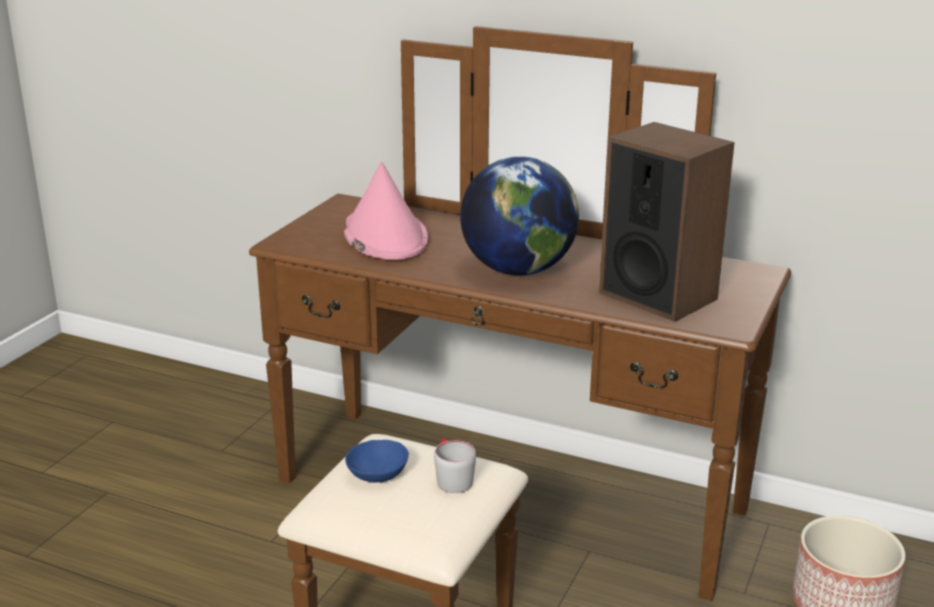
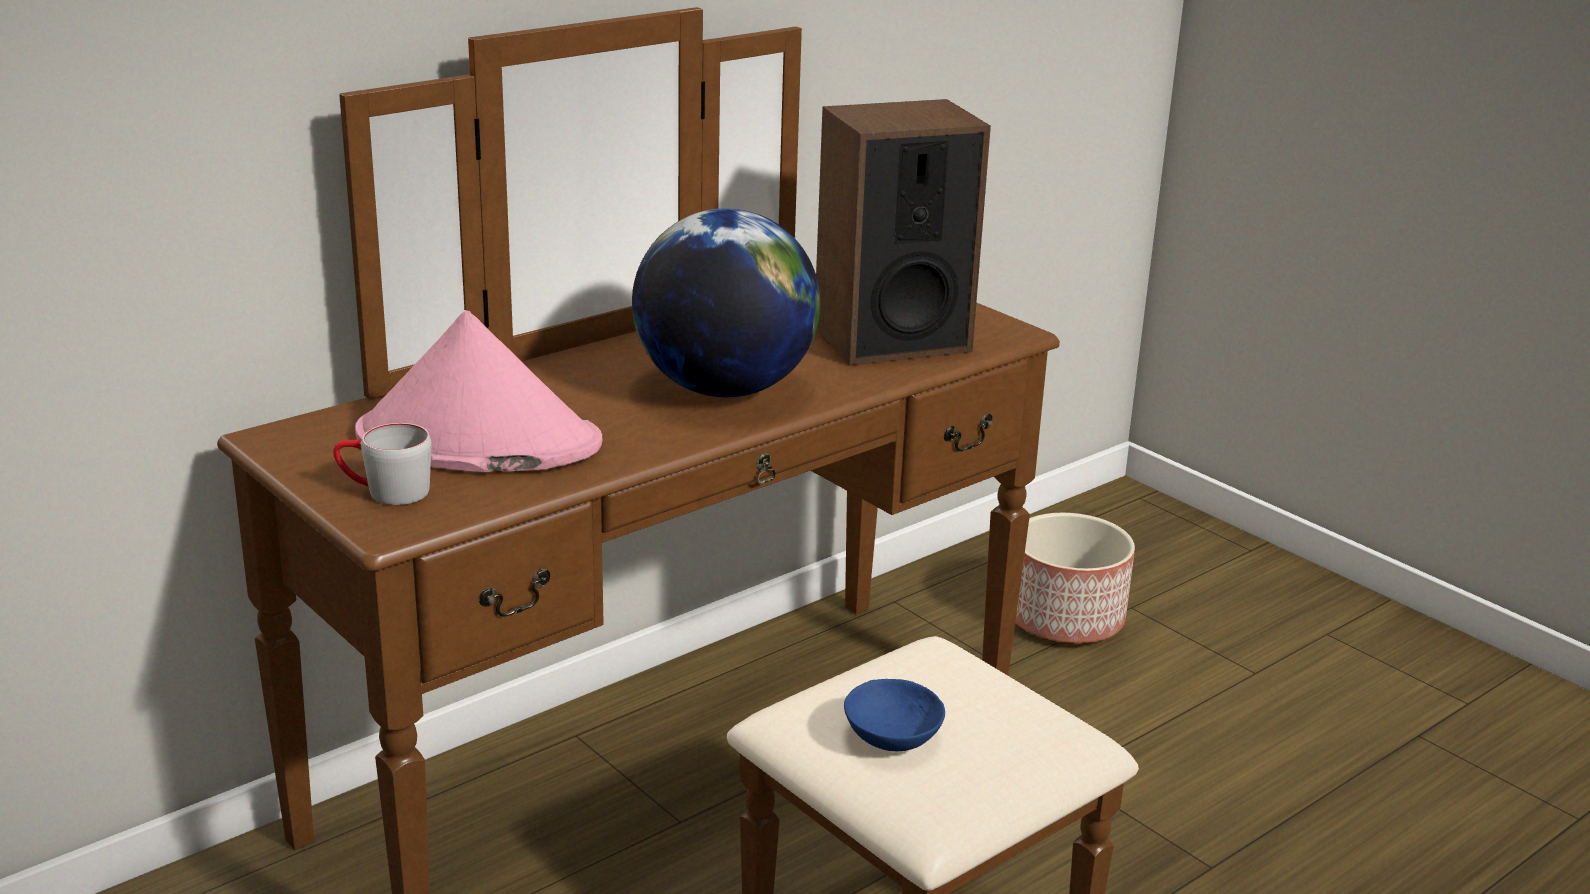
camera: 65 degrees left, 0 degrees up
(451, 478) = (947, 681): grey mug -> grey mug (384, 491)

